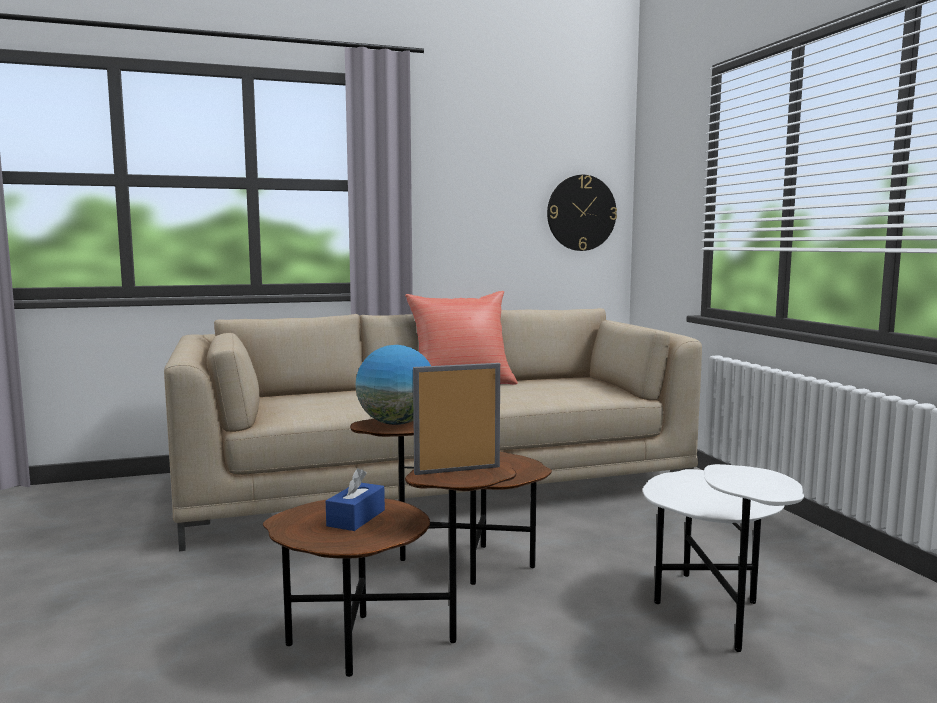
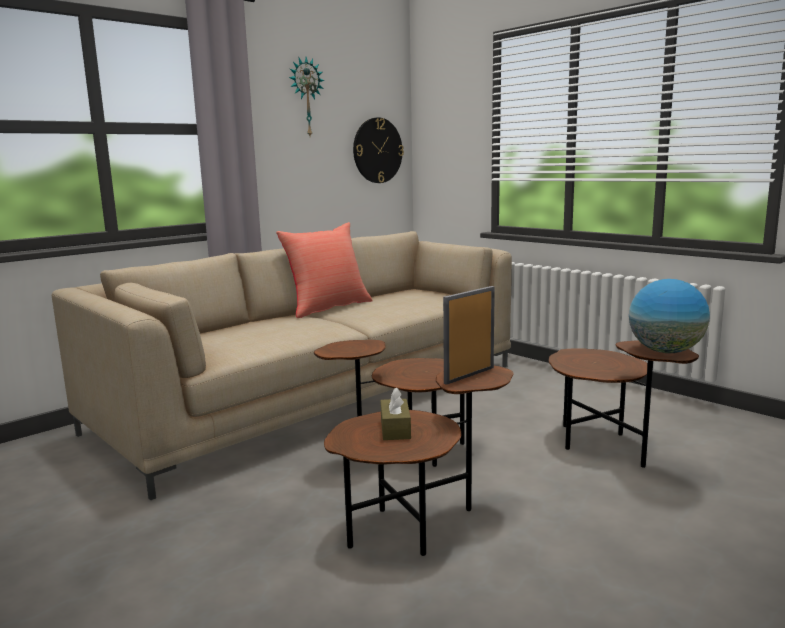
camera: 25 degrees left, 5 degrees up
(356, 518) = (395, 429): blue tissue box -> brown tissue box
(396, 423) = (352, 347): globe -> globe (665, 351)
(487, 152) = (306, 97): none -> wall clock
(713, 613) = (606, 447): white side table -> brown side table

